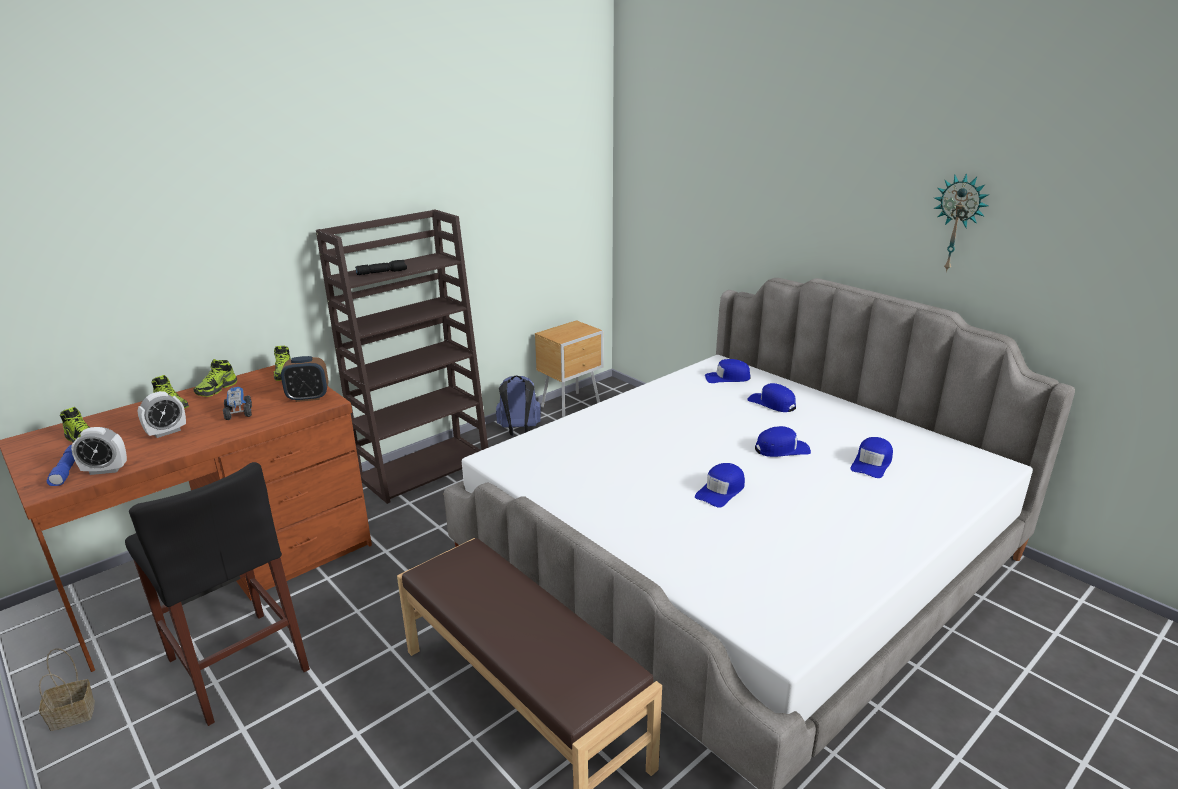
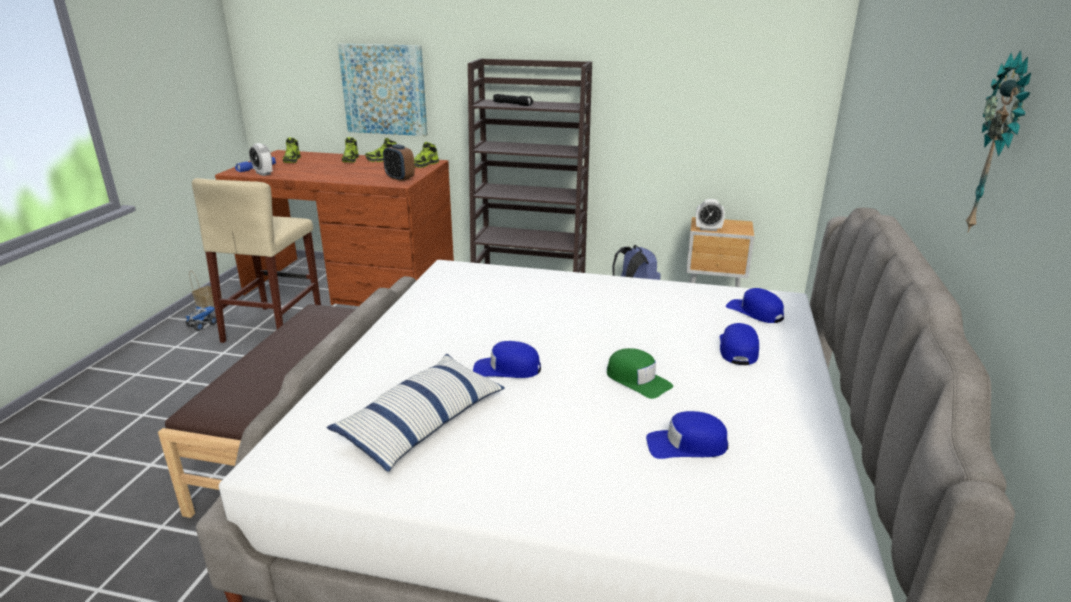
camera: 55 degrees right, 0 degrees up
(167, 432) = (318, 169): alarm clock -> alarm clock (708, 229)
(181, 297) = (384, 89): none -> picture
(237, 664) = (273, 327): black stool -> beige stool
(238, 413) = (358, 173): toy truck -> toy truck (203, 325)
(773, 551) = (422, 423): none -> pillow
(782, 449) = (637, 380): blue cap -> green cap

